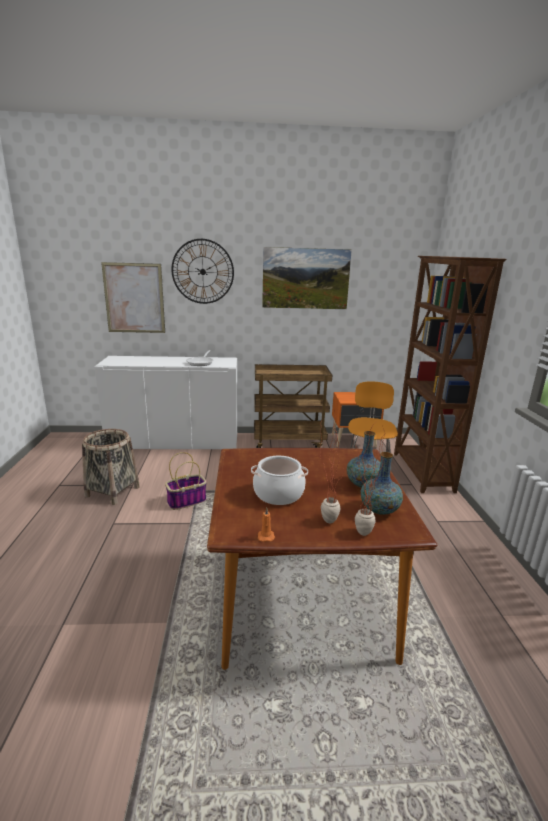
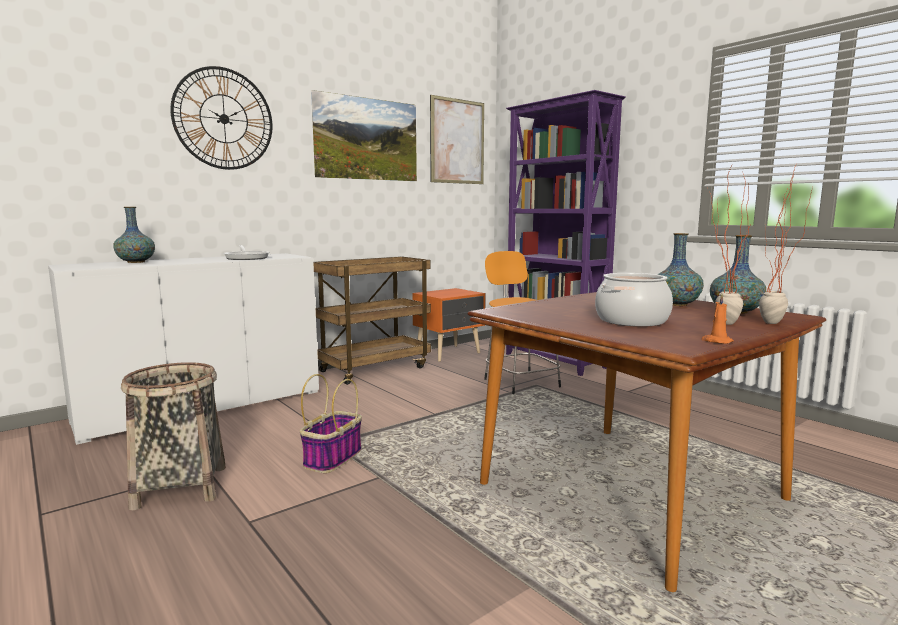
camera: 35 degrees left, 10 degrees down
(134, 298) = (100, 157): picture -> picture (457, 141)
(144, 359) = (136, 262): none -> vase
(422, 472) = (554, 361): brown bookcase -> purple bookcase

